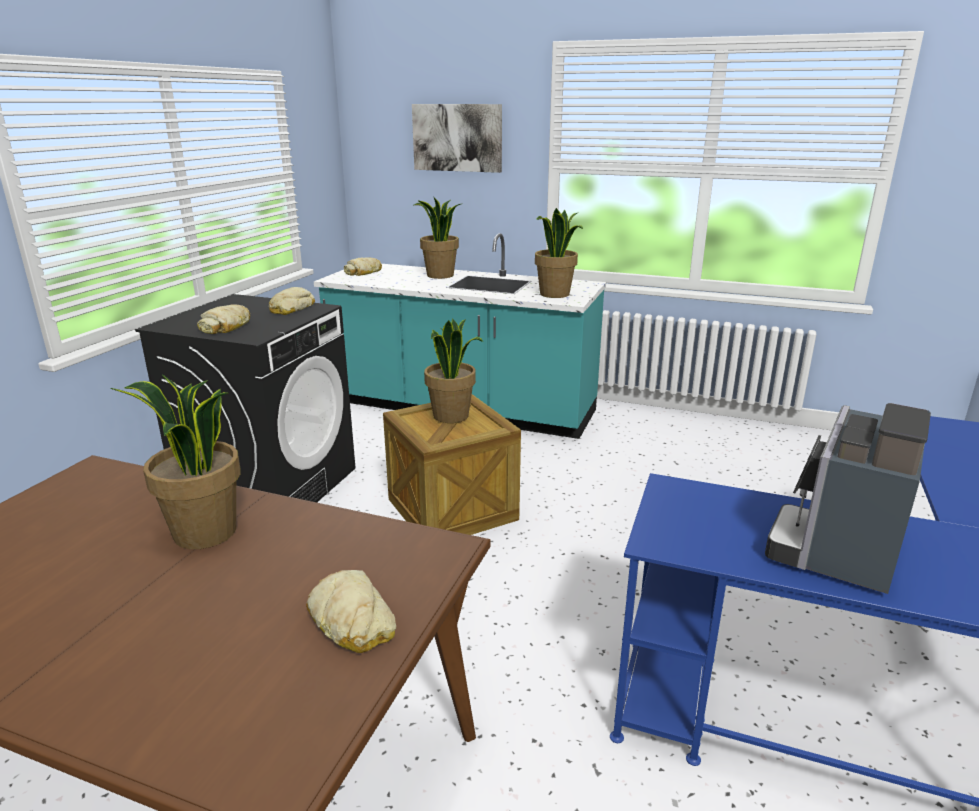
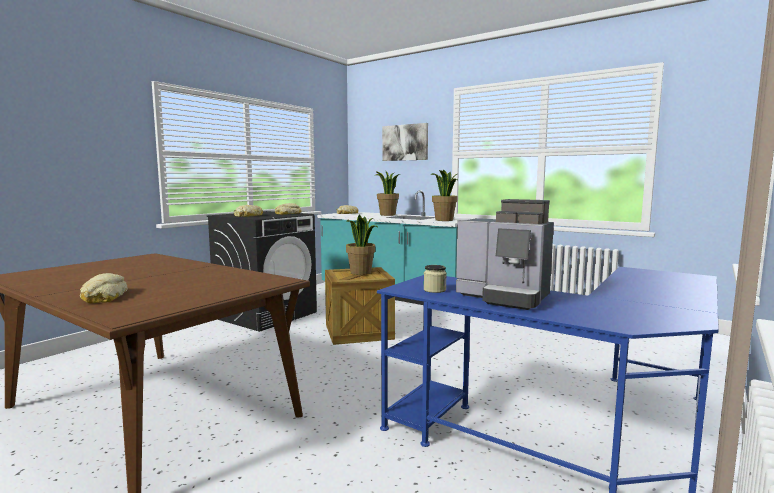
camera: 15 degrees right, 15 degrees down
(204, 533) = (177, 270): potted plant -> none
(352, 621) = (211, 291): bread -> bread (103, 296)
(714, 538) = (434, 290): none -> jar
(838, 549) = (505, 297): coffee machine -> coffee machine turned 105 degrees counterclockwise

